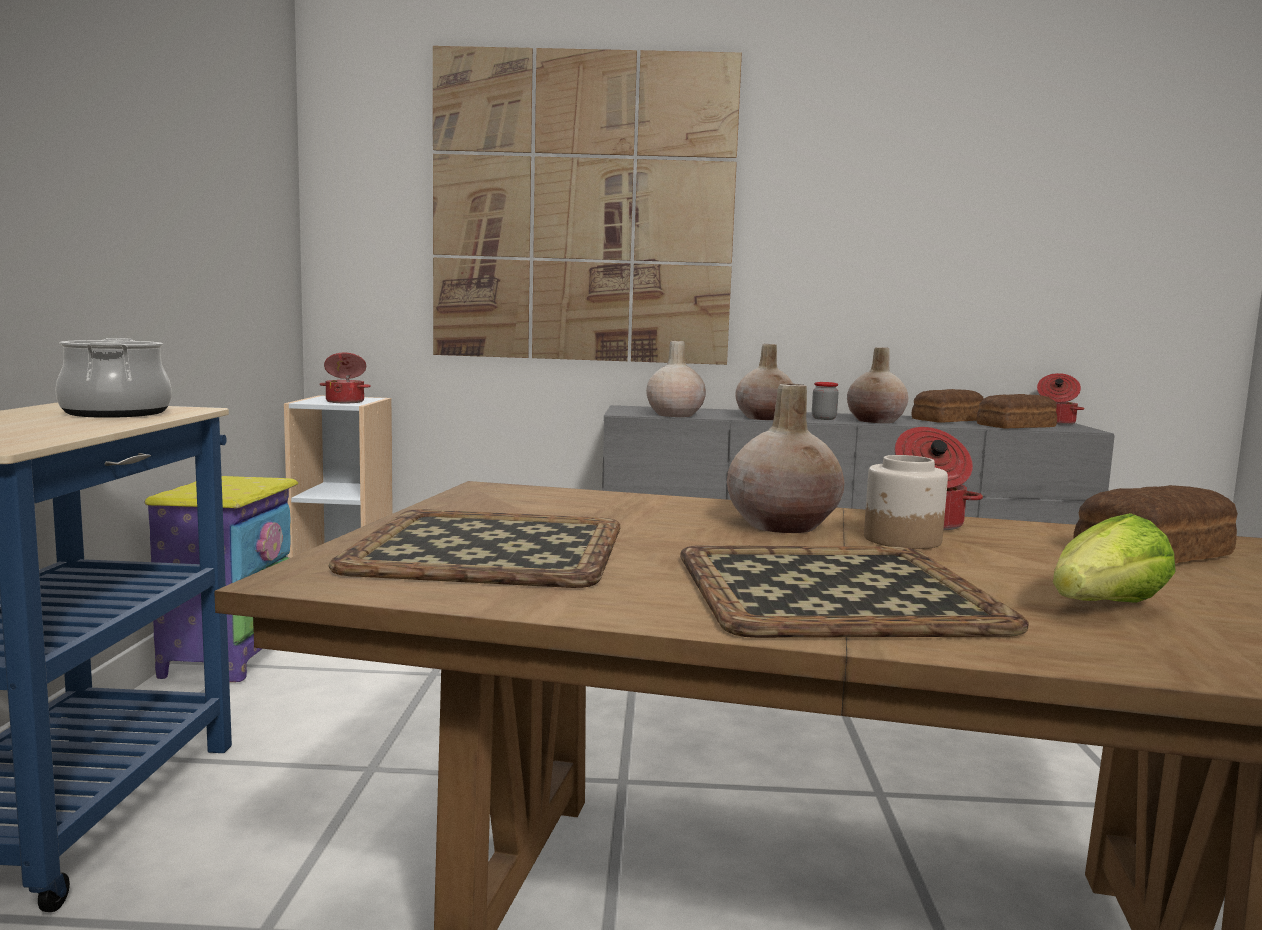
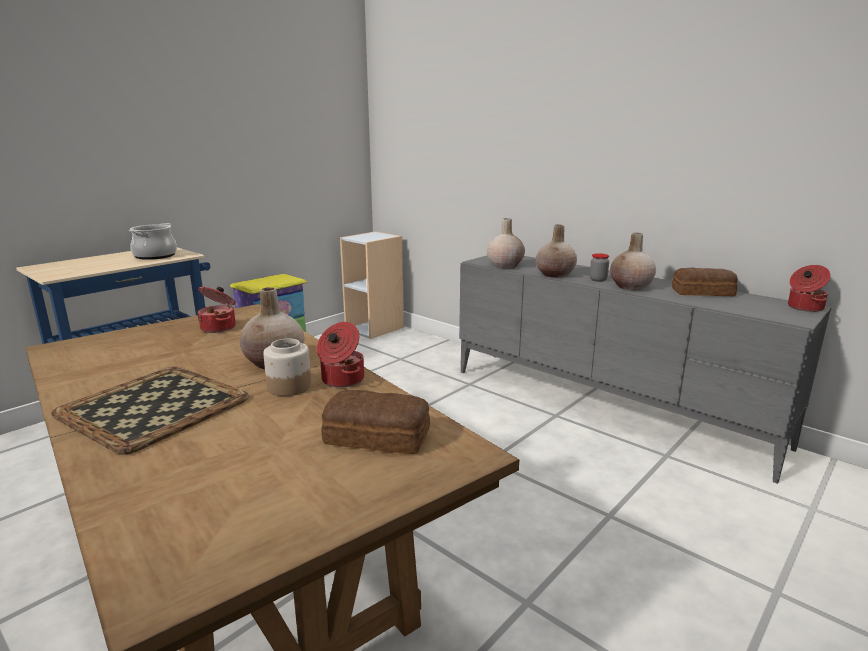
camera: 40 degrees right, 10 degrees up
(345, 401) = (369, 238): cooking pot -> cooking pot (219, 328)
(486, 549) = (134, 347): tray -> none
(583, 208) = (489, 127): picture -> none
(1018, 426) = (742, 307): bread -> none
(1106, 607) = (209, 457): lettuce -> none

